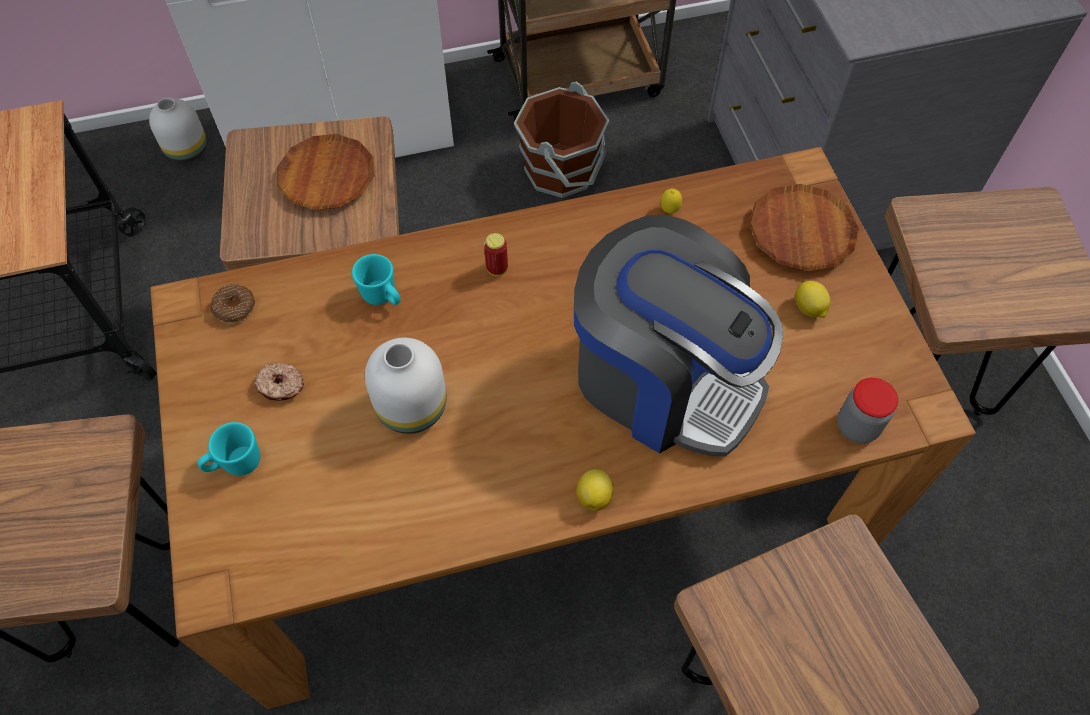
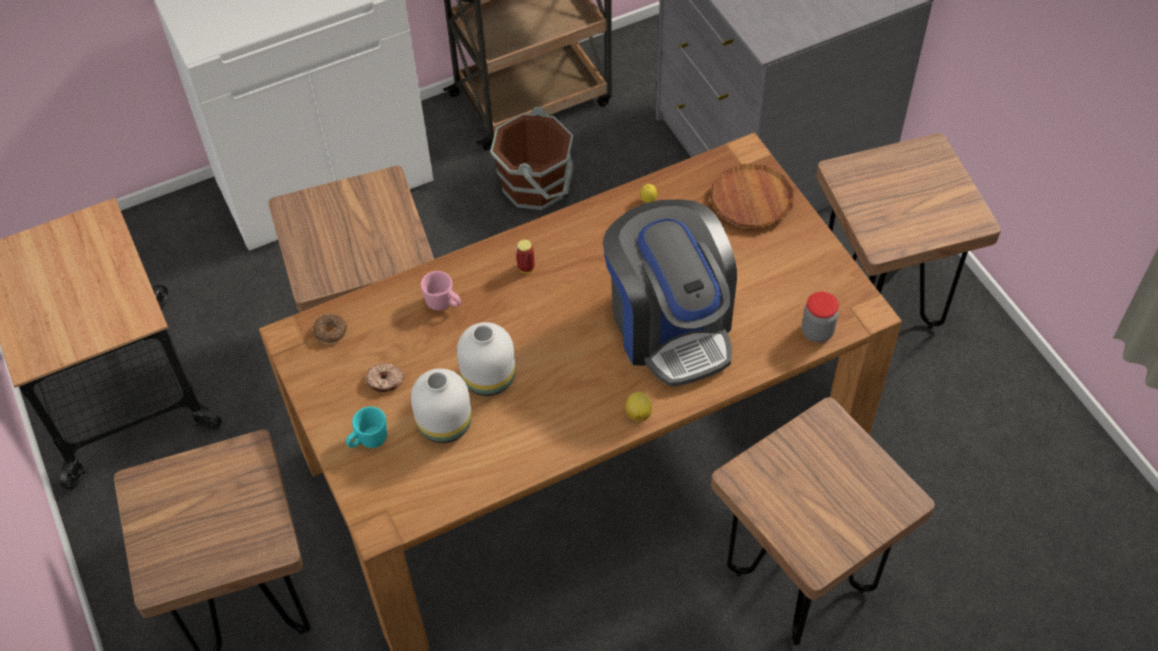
camera: 10 degrees left, 5 degrees down
(188, 150) = (187, 225): white vase -> white vase (446, 424)
(327, 177) = (363, 222): brown plate -> none
(383, 297) = (444, 304): turquoise mug -> pink mug
(663, 380) = (670, 325): coffee machine -> coffee machine turned 45 degrees clockwise
(809, 309) = (767, 255): lemon -> none

